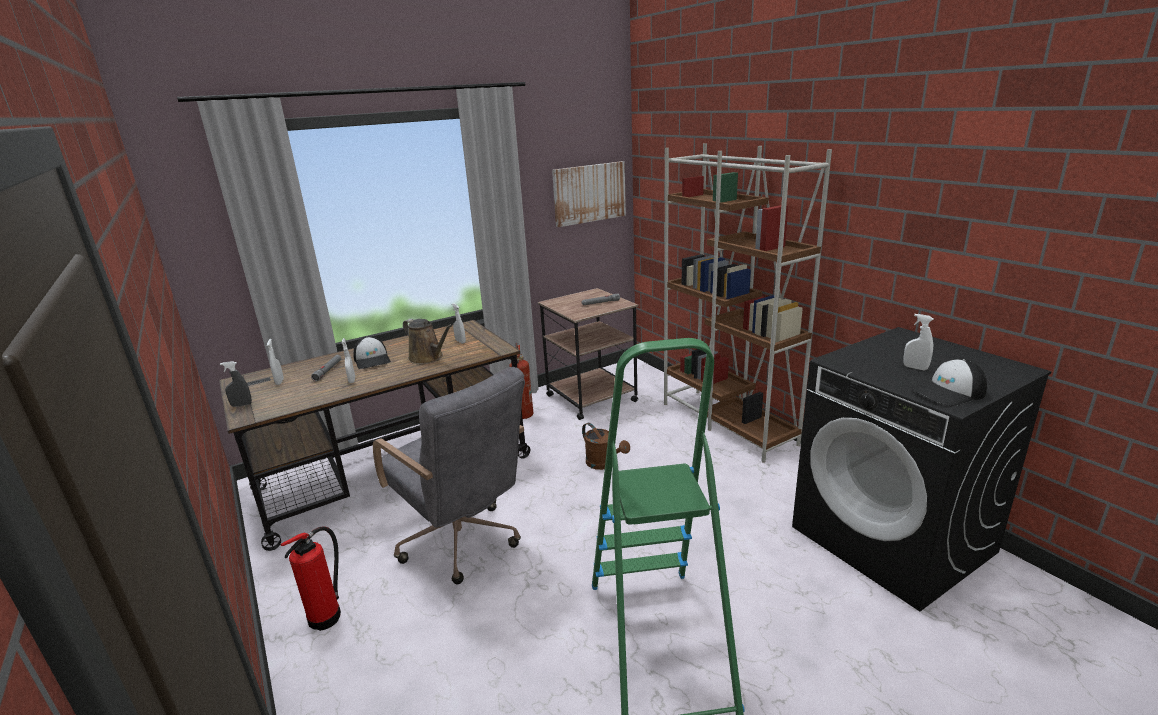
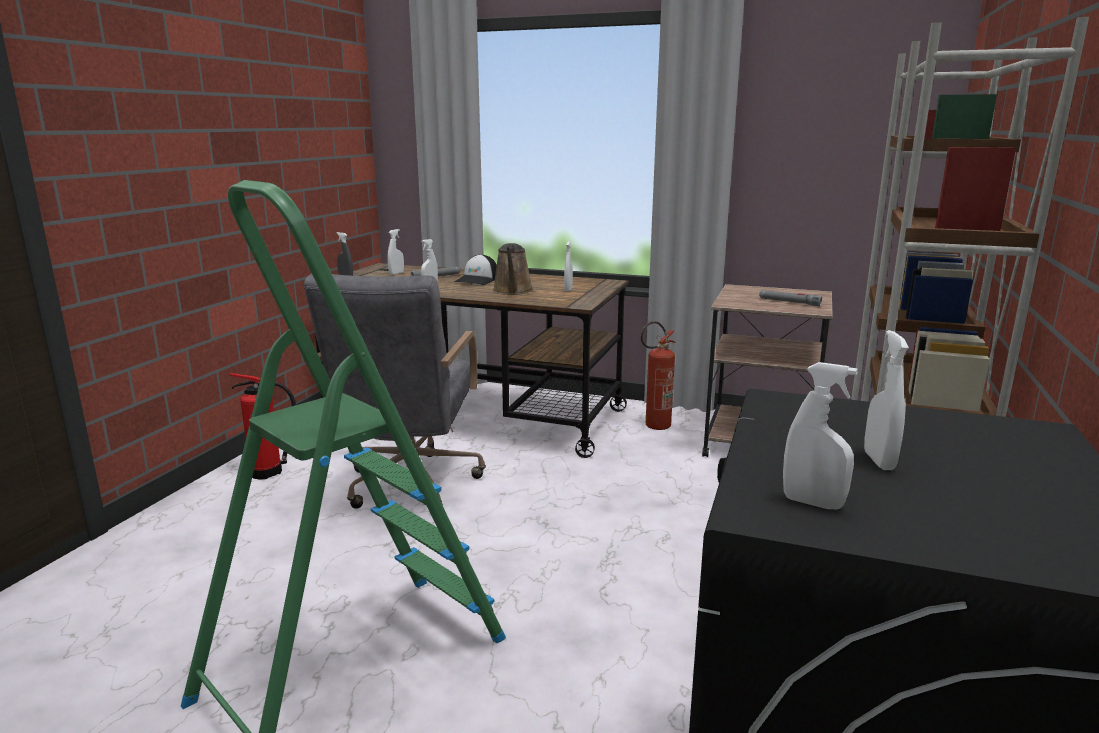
camera: 50 degrees right, 5 degrees down
(589, 193) = (862, 146): picture -> none
(604, 464) = (642, 504): brown watering can -> none
(949, 392) = (812, 503): cap -> white spray bottle

